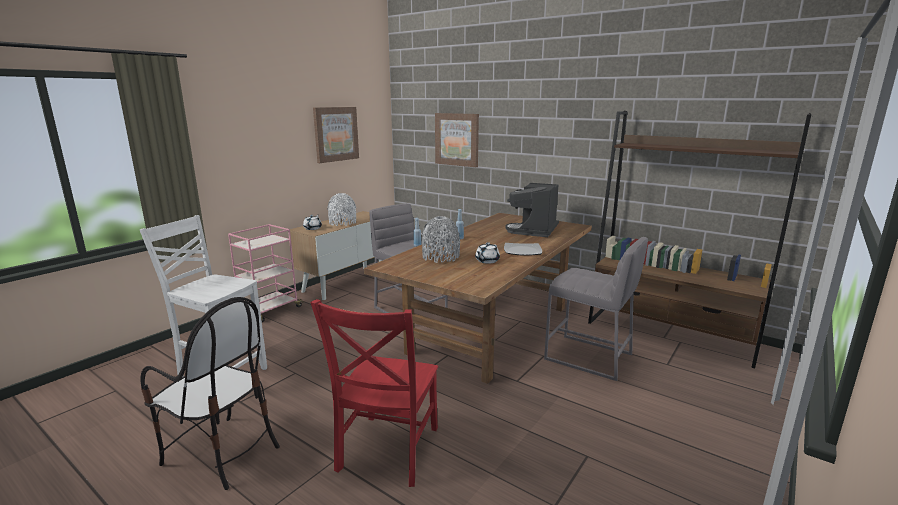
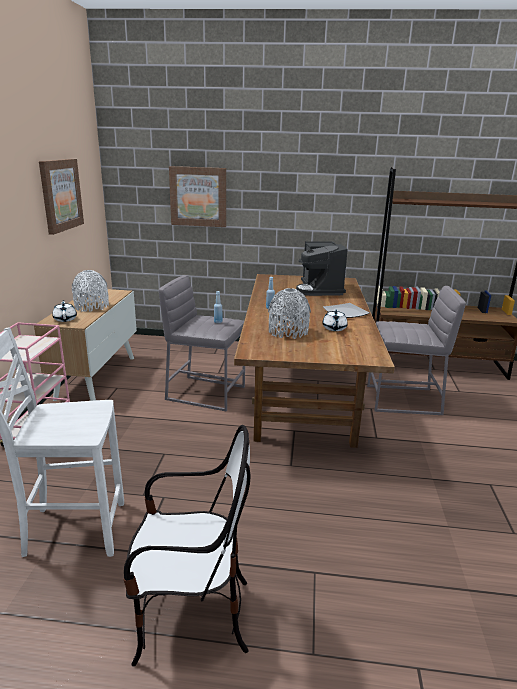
camera: 30 degrees left, 5 degrees up
(387, 451) = (350, 543): red chair -> none

